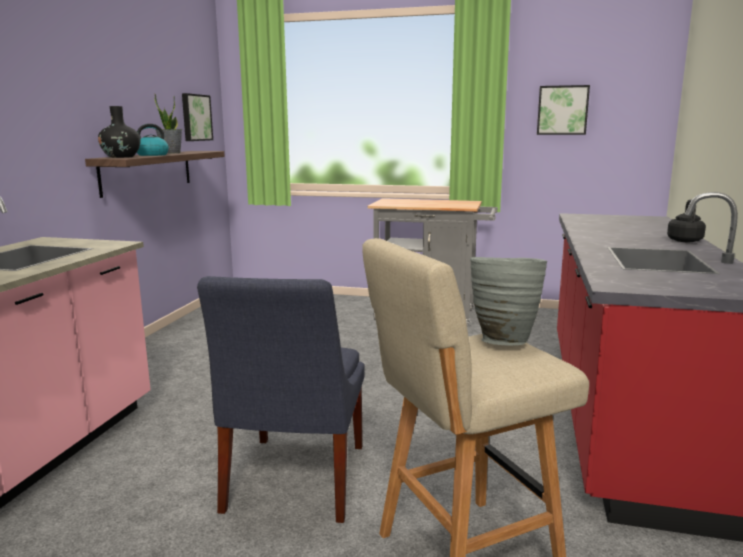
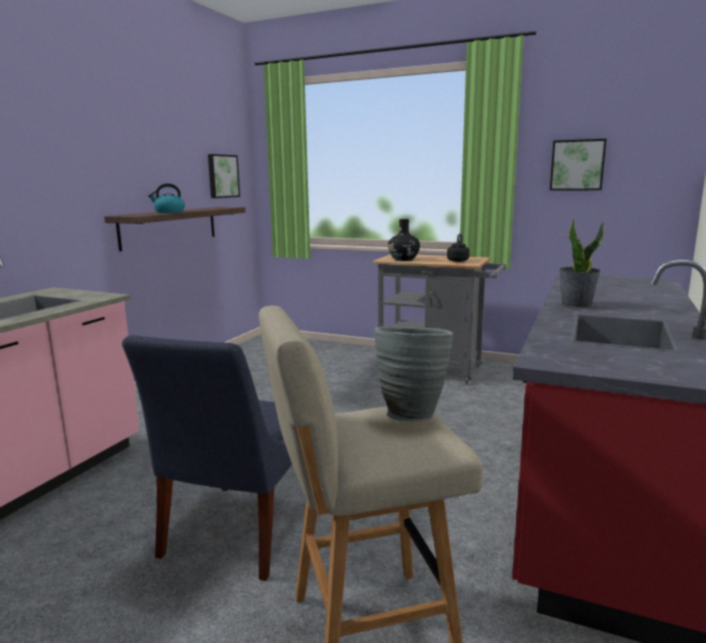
camera: 10 degrees right, 0 degrees up
(121, 157) = (138, 214): black vase -> black vase (403, 259)
(170, 153) = (191, 210): potted plant -> potted plant (576, 304)
(684, 240) = (670, 309): black kettle -> black kettle (458, 260)

